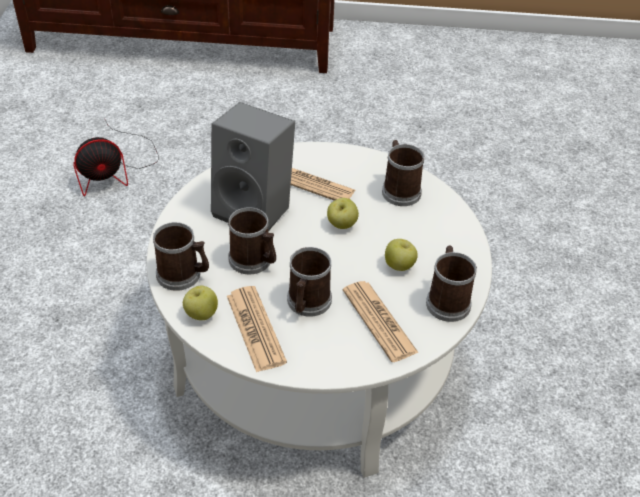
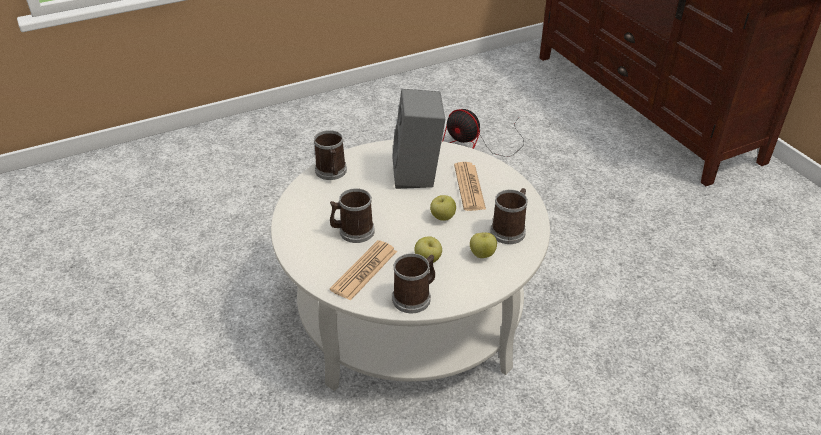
camera: 60 degrees right, 5 degrees down
(201, 314) = (305, 193): apple -> apple (482, 254)
(254, 261) = (370, 194): mug -> none
(255, 329) = (311, 219): newspaper -> none

